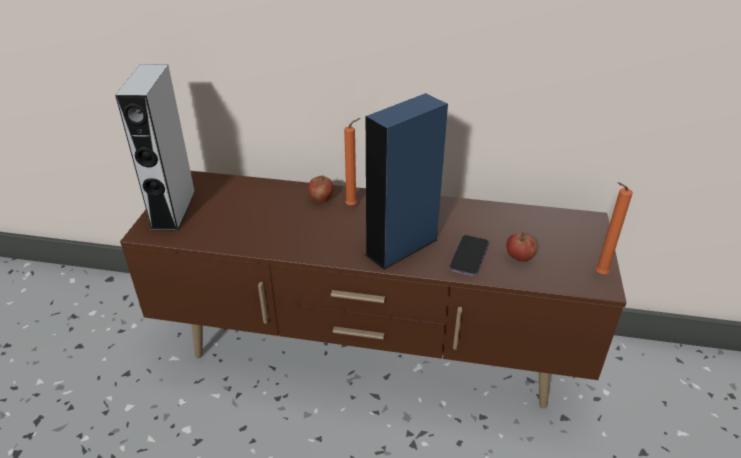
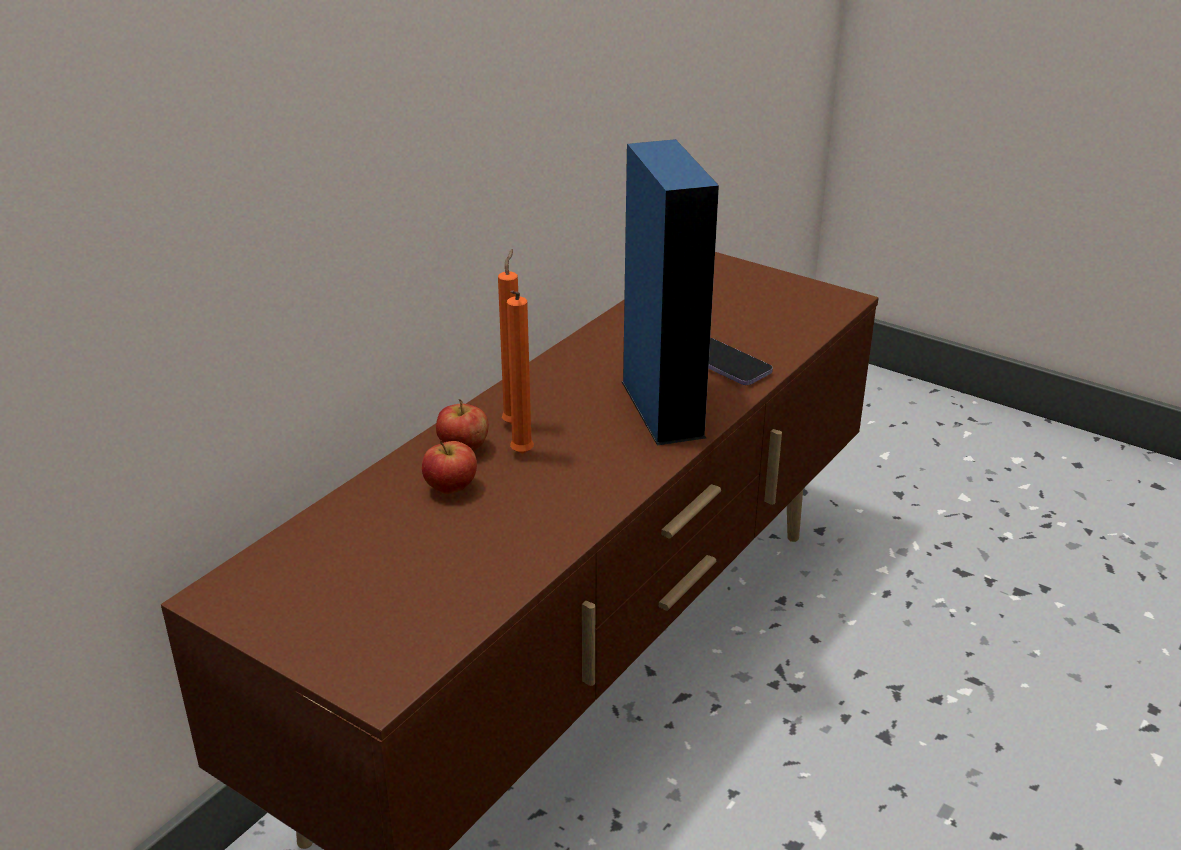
camera: 65 degrees left, 5 degrees down
(173, 210) = (330, 632): grey speaker -> none
(519, 258) = (753, 331): apple -> apple (451, 488)
(598, 274) = (820, 294): orange candle -> orange candle (520, 455)

